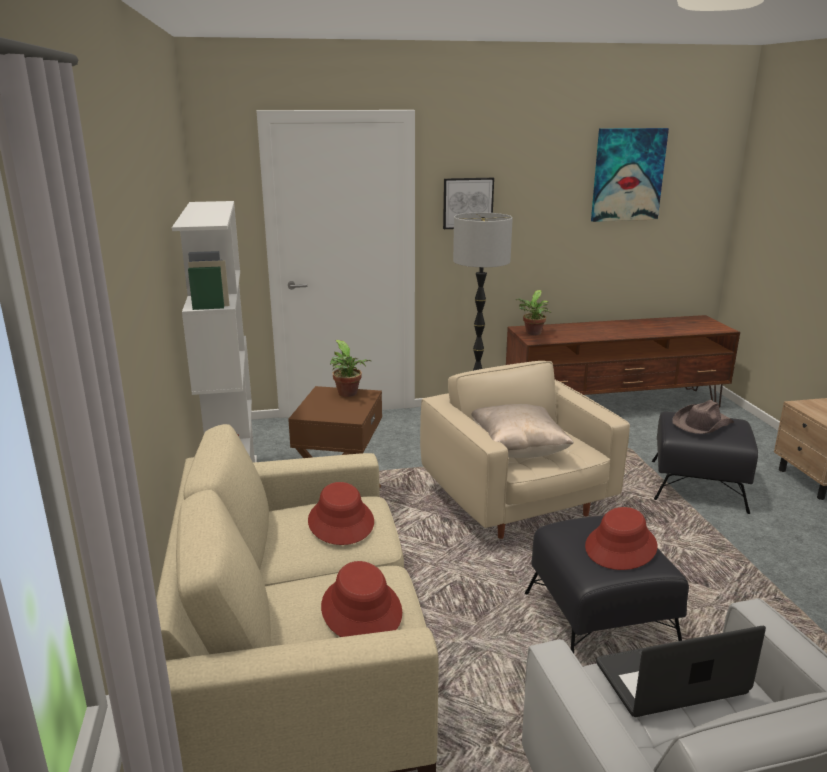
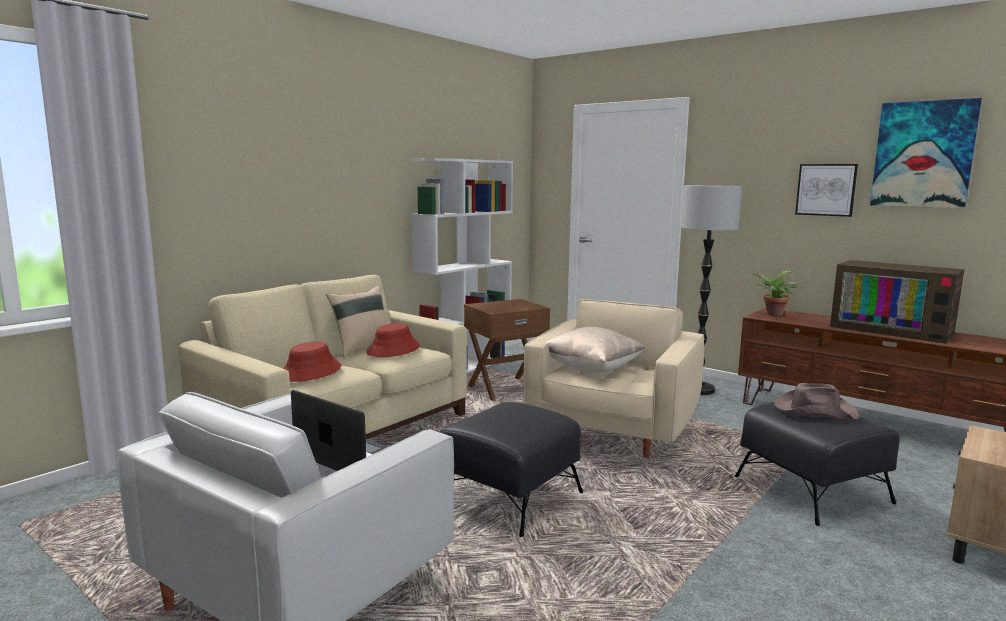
camera: 50 degrees right, 10 degrees down
(276, 538) = (361, 348): none -> beige pillow
(348, 394) = (525, 304): potted plant -> none
(467, 203) = (731, 180): picture -> picture (826, 190)
(621, 547) = (512, 421): red hat -> none
(626, 328) = (893, 330): none -> television

